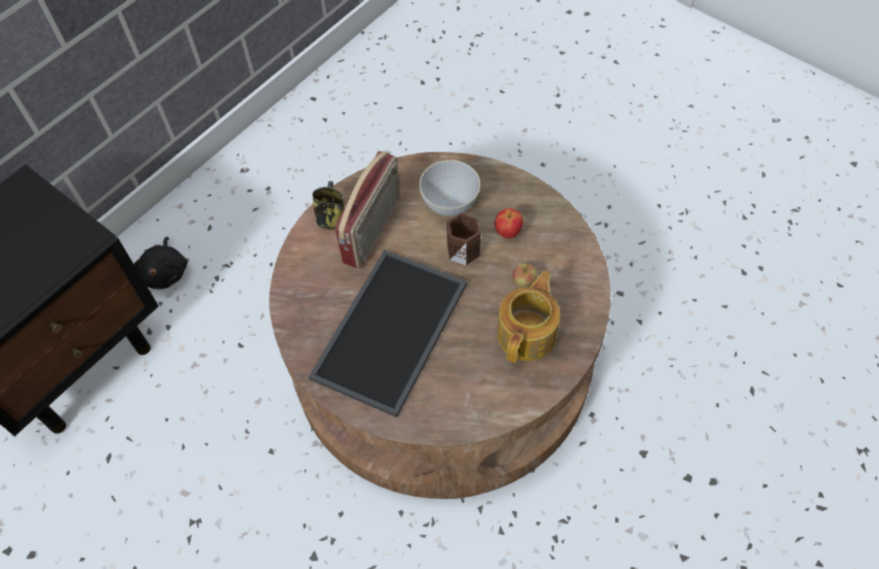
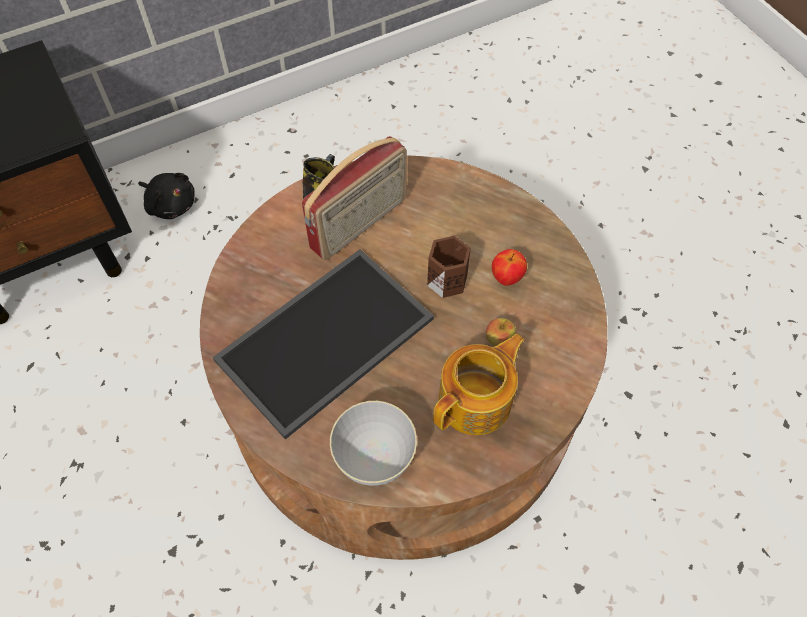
camera: 20 degrees right, 0 degrees up
(166, 272) = (171, 204): black plush toy -> black plush toy turned 75 degrees counterclockwise
(450, 204) = (456, 224): grey bowl -> grey bowl (374, 457)

